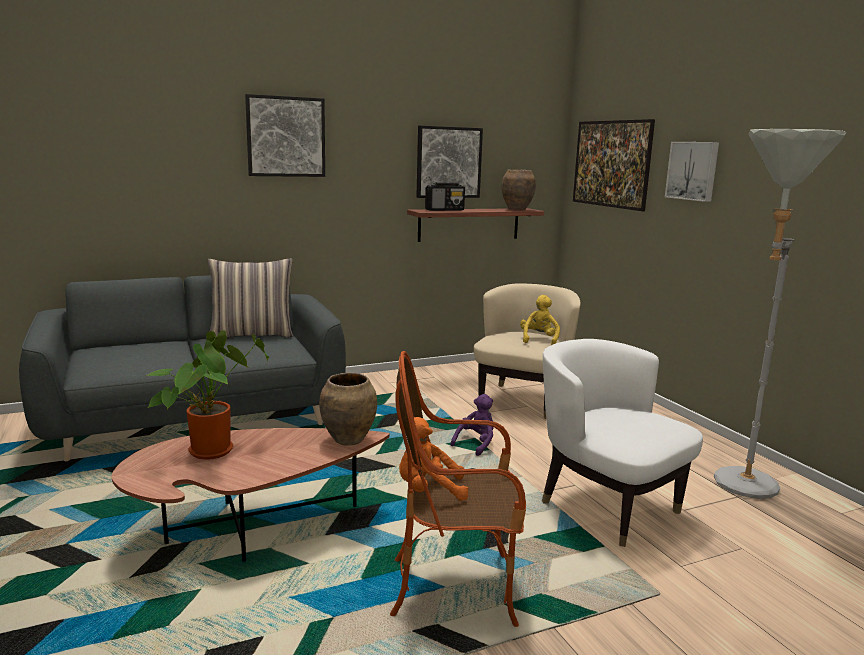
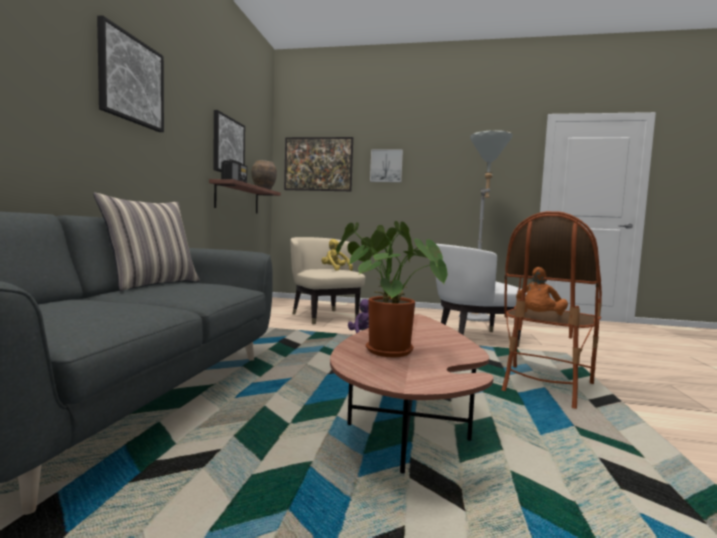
camera: 55 degrees left, 10 degrees down
(349, 440) = (419, 321): brown vase -> none

